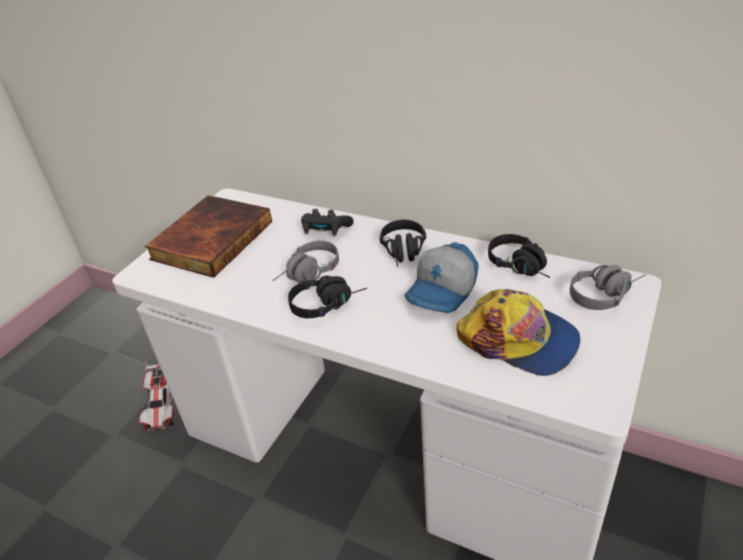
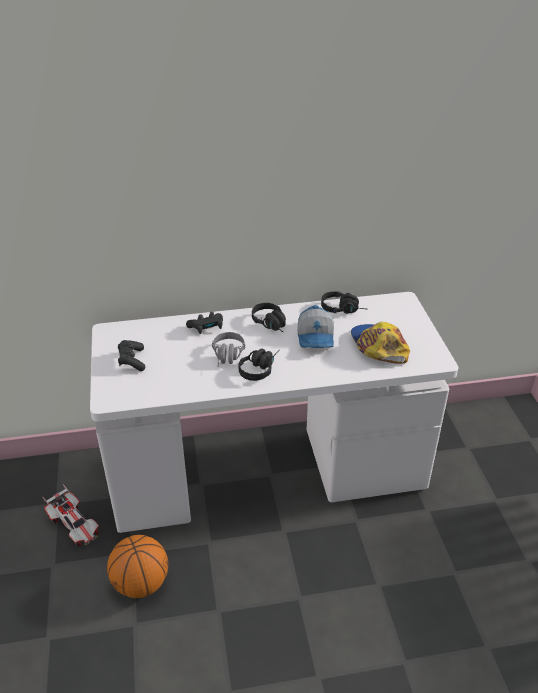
camera: 40 degrees left, 0 degrees up
(160, 504) = (141, 583): none -> basketball
(211, 239) = (132, 361): book -> black game controller
(519, 340) = (378, 346): cap -> cap turned 105 degrees counterclockwise
(605, 294) = (396, 309): grey headphones -> none

